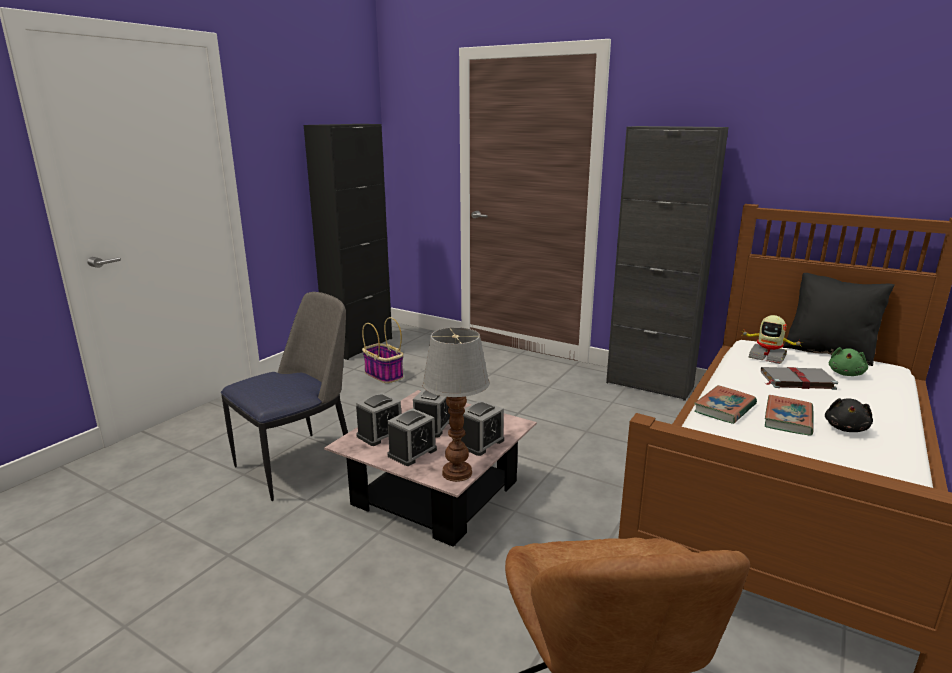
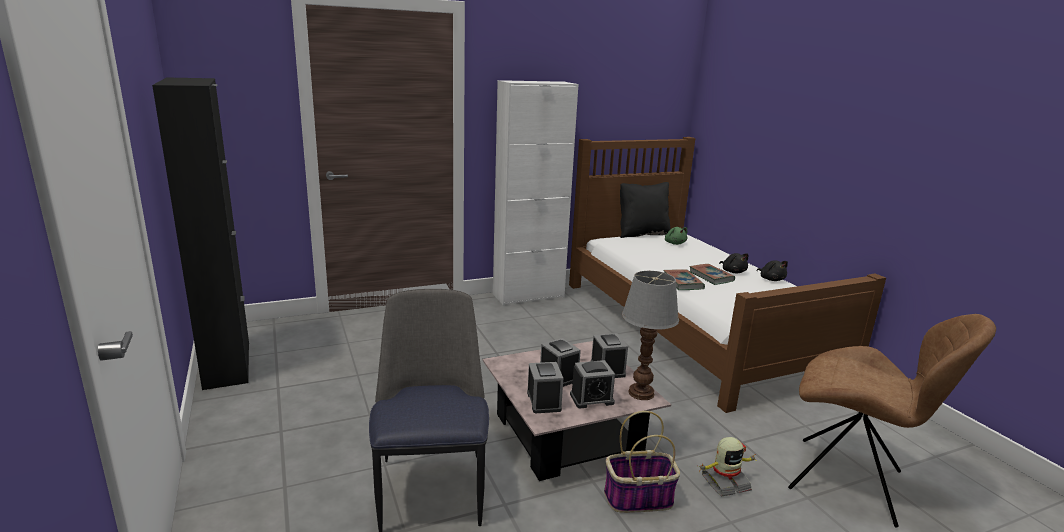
camera: 55 degrees left, 0 degrees up
(383, 374) = (322, 378): basket -> basket (637, 499)
(412, 452) = (591, 399): alarm clock -> alarm clock turned 90 degrees clockwise
(649, 385) = (528, 295): black cabinet -> white cabinet
(767, 357) = (631, 246): toy robot -> toy robot (724, 482)
(796, 380) = (669, 255): grey book -> none
(892, 460) = (771, 279): none -> black plush toy

